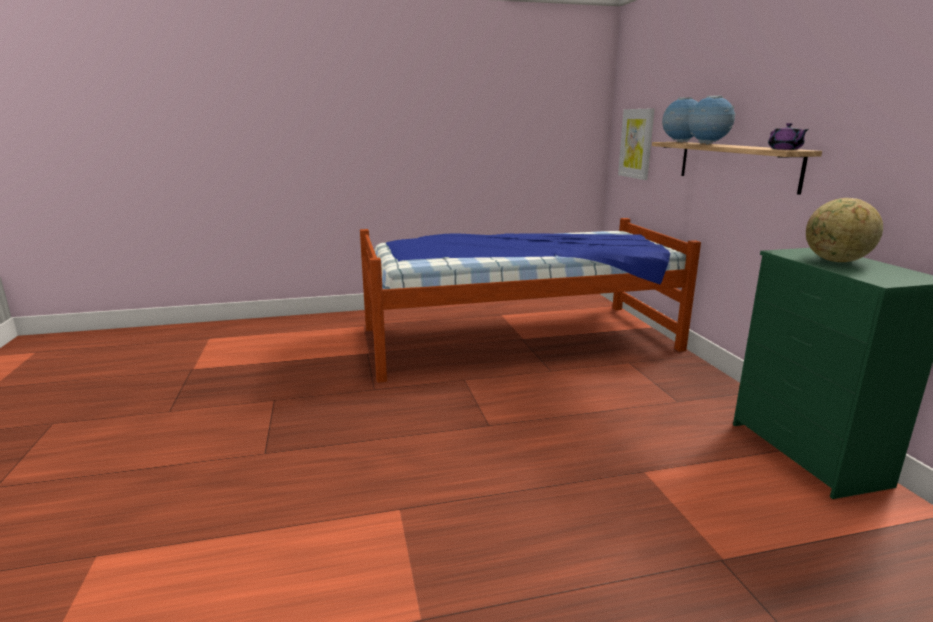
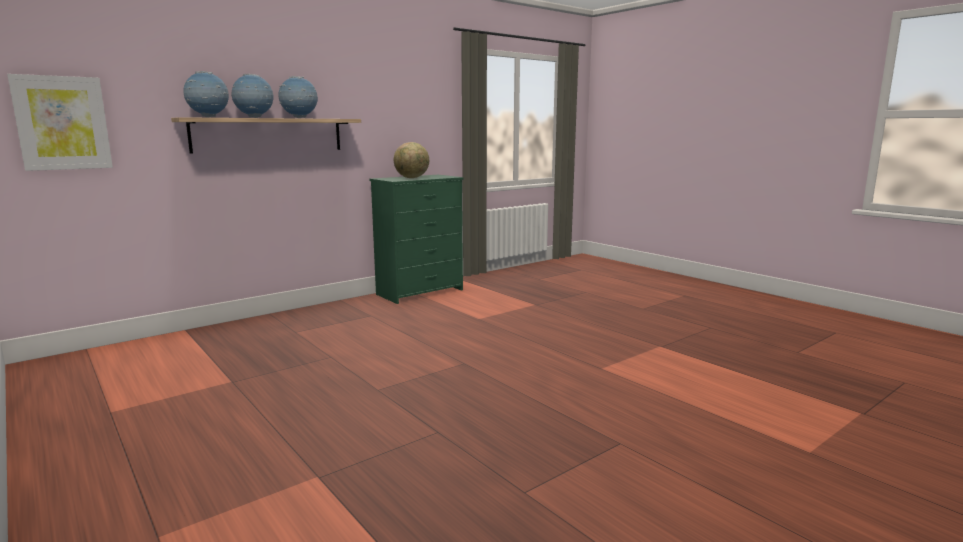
camera: 115 degrees left, 5 degrees down
(517, 338) = (229, 385): bed -> none
(742, 146) = (299, 118): none -> globe
(785, 149) = (339, 118): purple teapot -> none

